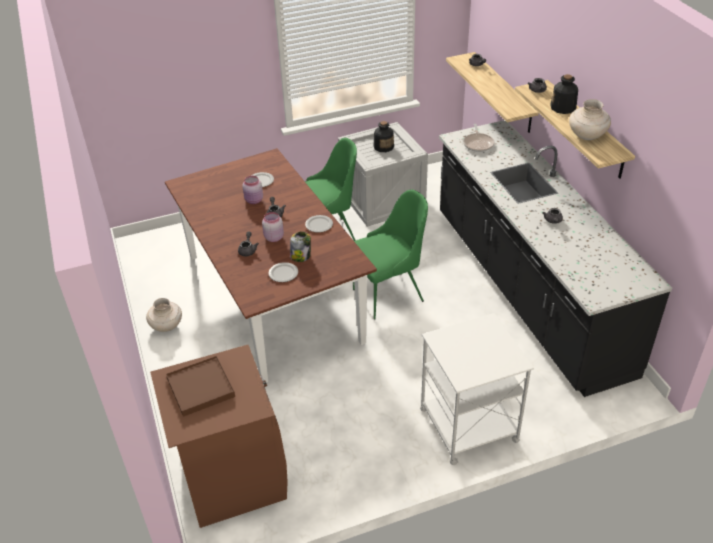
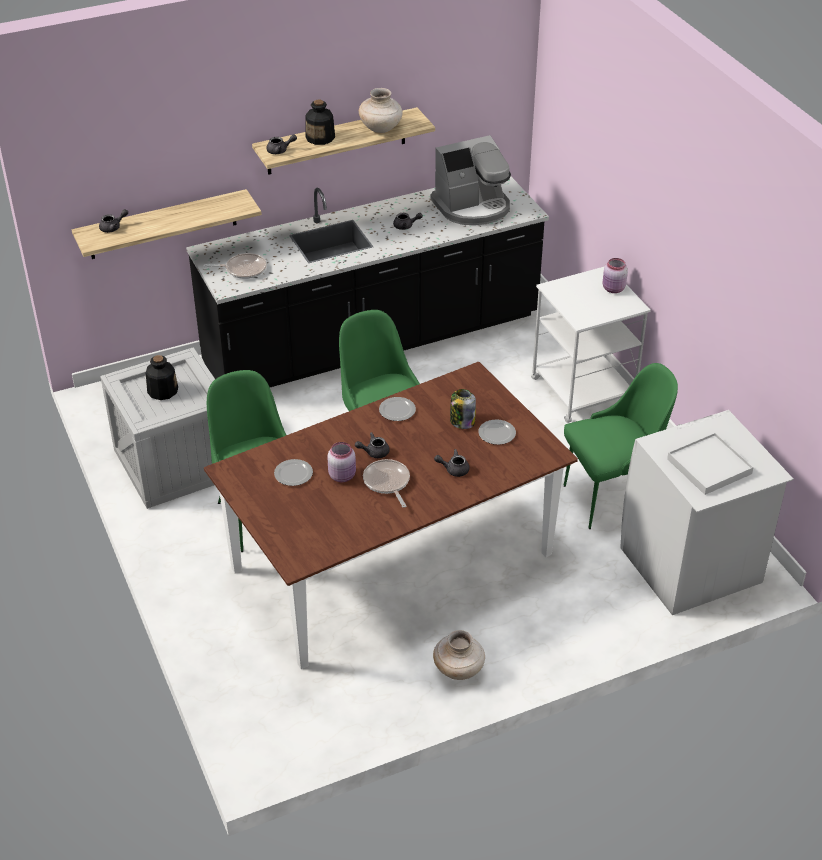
camera: 95 degrees left, 0 degrees up
(200, 388) = (709, 466): brown tray -> white tray
(230, 475) = (690, 566): brown washing machine -> white washing machine
(242, 219) = (387, 482): none -> frying pan
(273, 237) = (426, 449): pink jar -> pink jar (613, 289)
(321, 429) = (610, 498): none -> green chair
(594, 261) = (472, 207): none -> coffee machine

